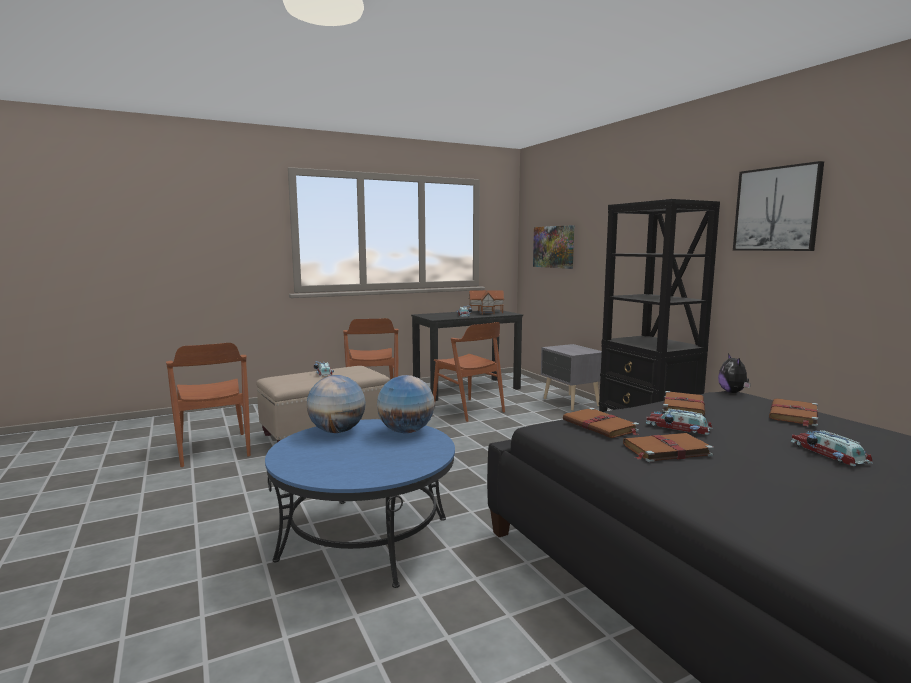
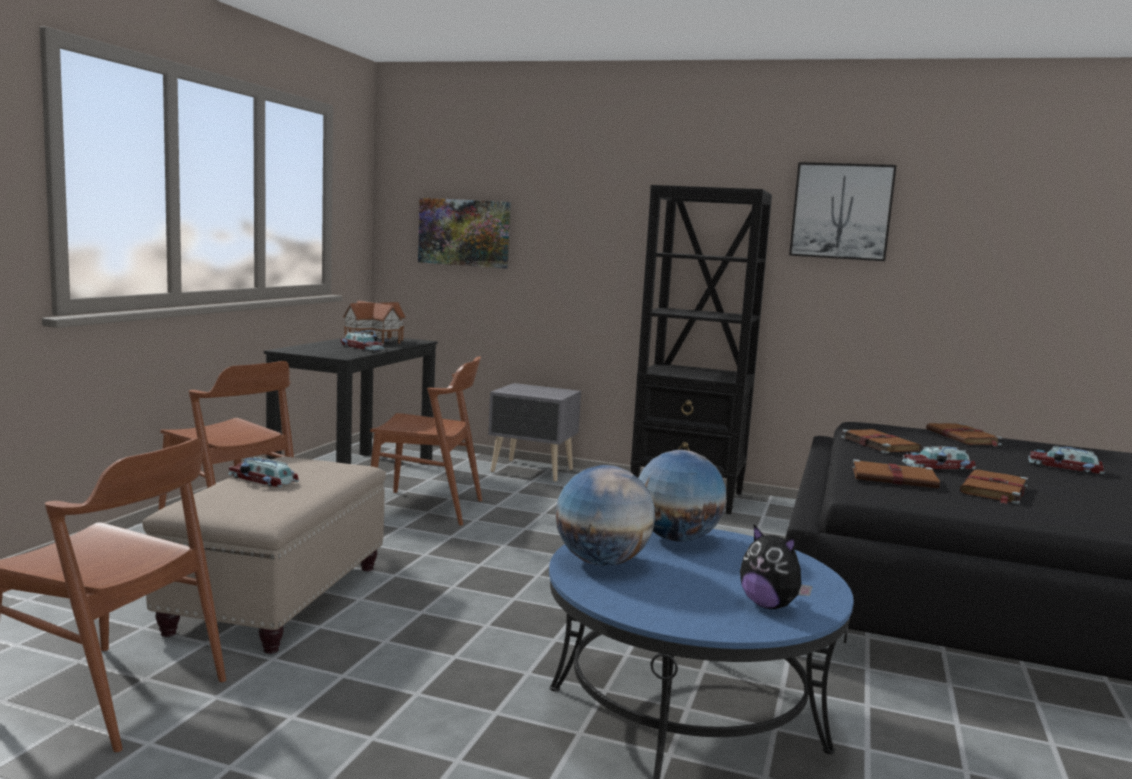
camera: 45 degrees left, 0 degrees up
(733, 392) = (860, 423): plush toy -> plush toy (769, 605)

